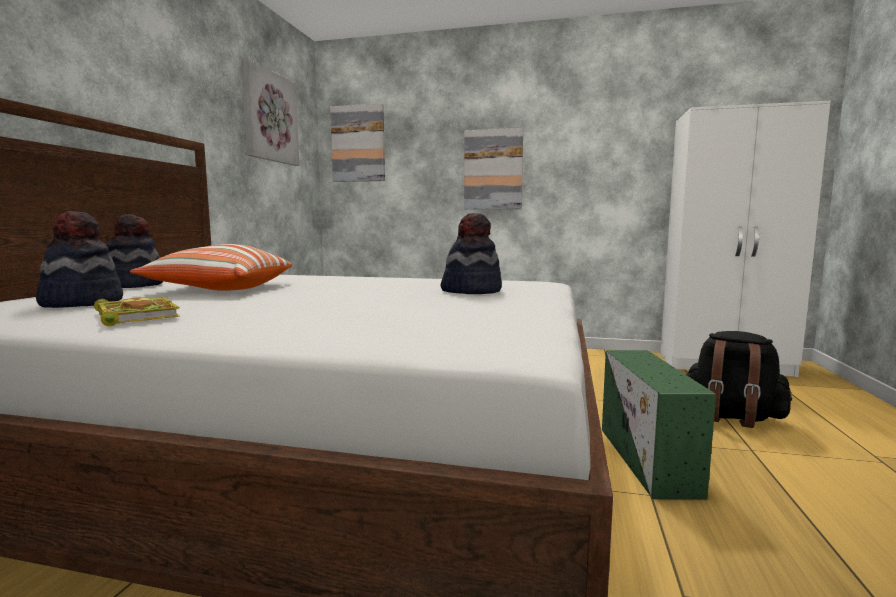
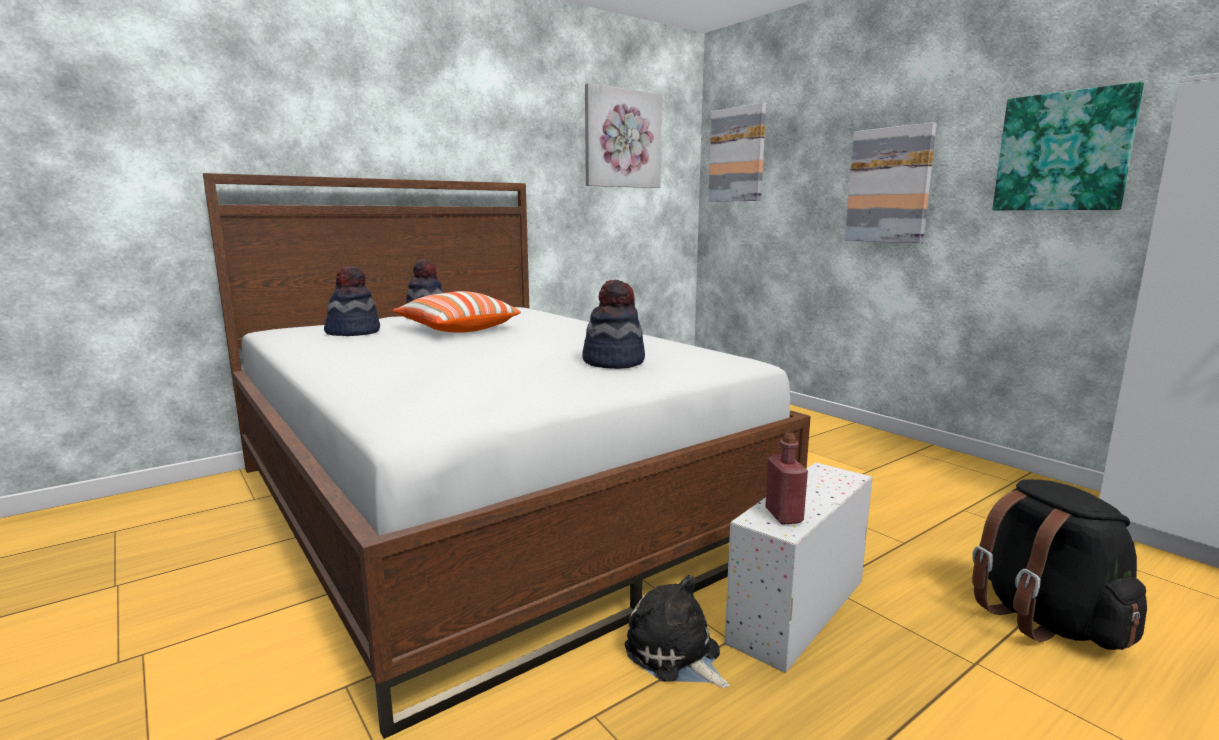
camera: 40 degrees right, 5 degrees up
(136, 316) = (340, 349): book -> none
(603, 151) = (1063, 152): none -> picture
(645, 522) = (675, 655): none -> plush toy
(648, 460) = (797, 611): green storage box -> white storage box
(672, 381) = (783, 516): none -> red bottle

